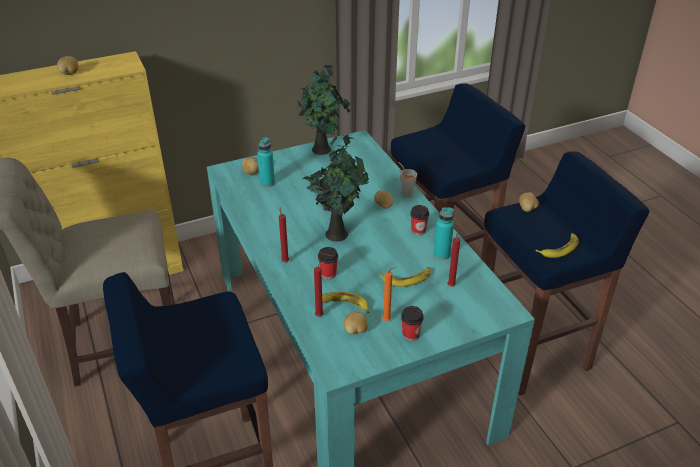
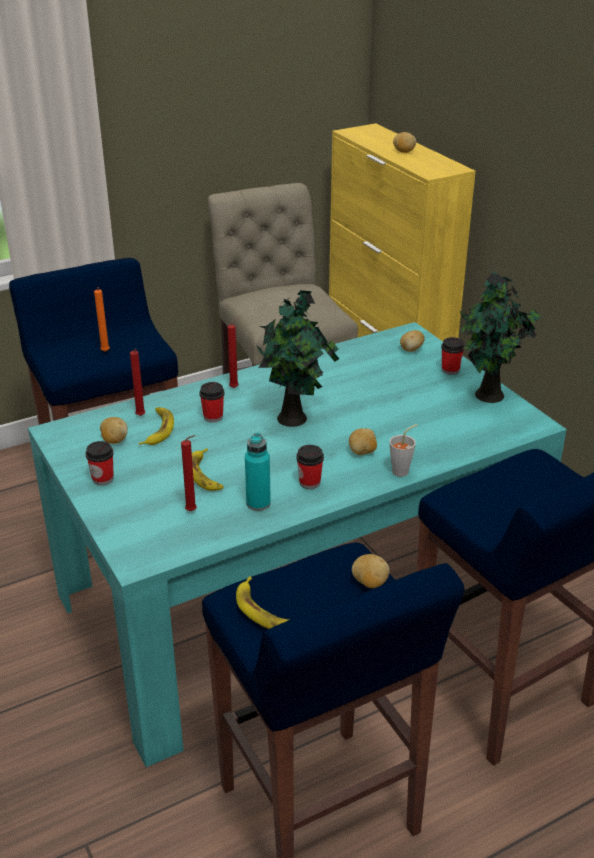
camera: 85 degrees right, 5 degrees down
(267, 183) = (391, 363): turquoise bottle -> none
(285, 160) = (450, 370): none -> cup
(388, 320) = (129, 462): orange candle -> orange candle (105, 352)

